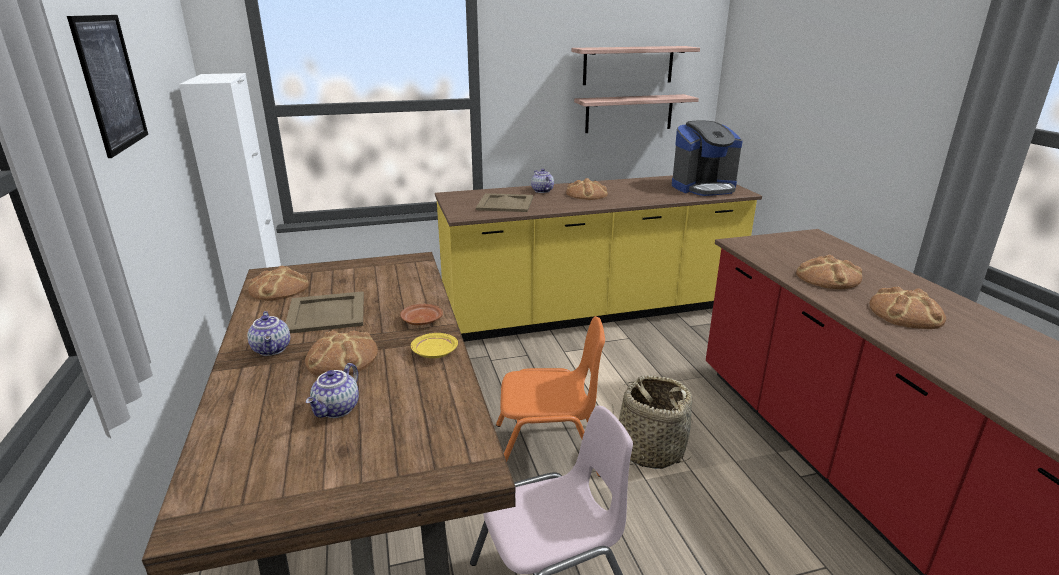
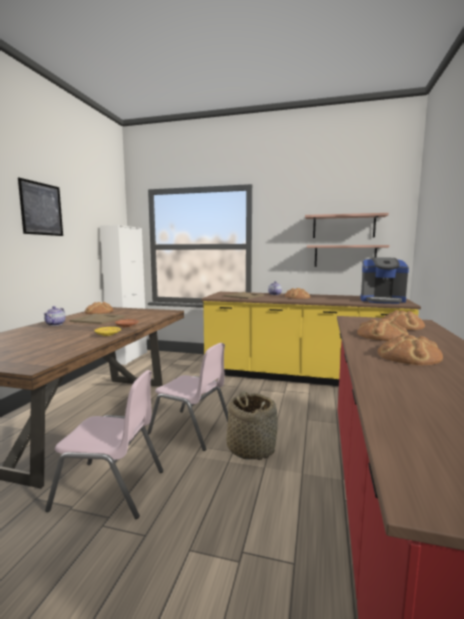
camera: 30 degrees right, 15 degrees down
(337, 409) = (33, 341): teapot -> none
(342, 358) = (71, 330): bread -> bread (401, 325)
(547, 451) = (191, 430): orange chair -> pink chair

